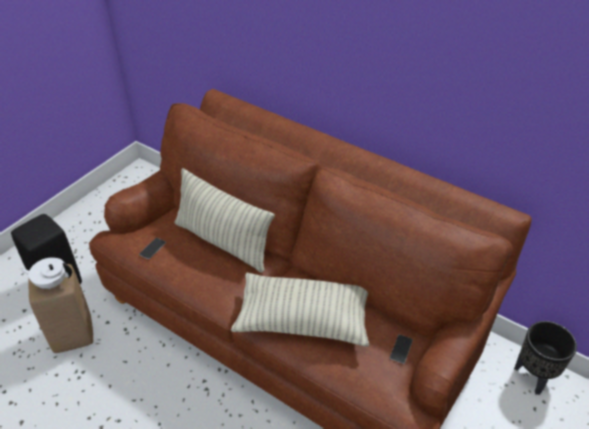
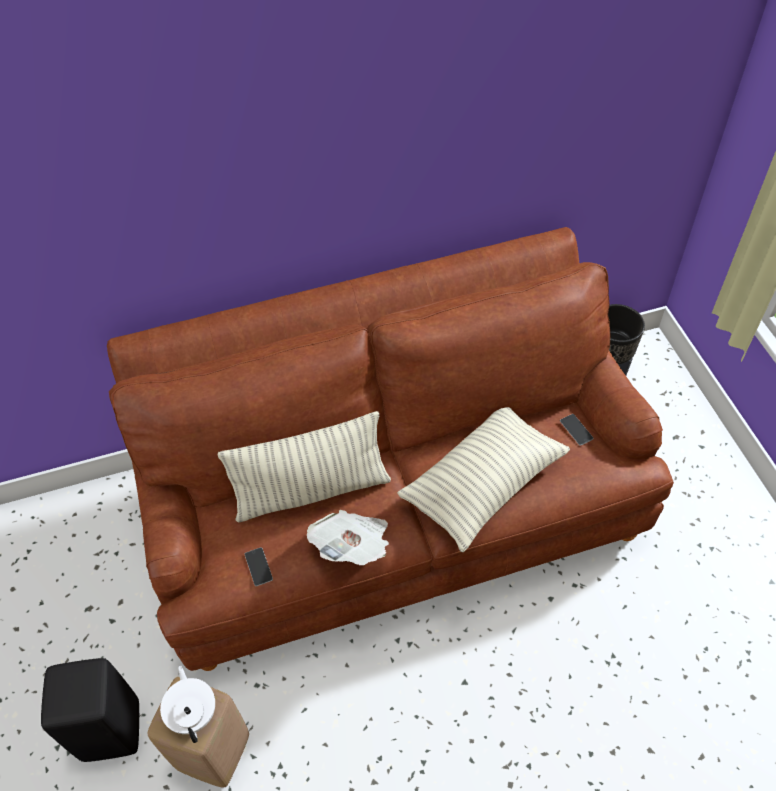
camera: 50 degrees left, 10 degrees up
(51, 282) = (194, 712): white teapot -> white teapot turned 120 degrees clockwise
(200, 281) = (353, 546): none -> newspaper

